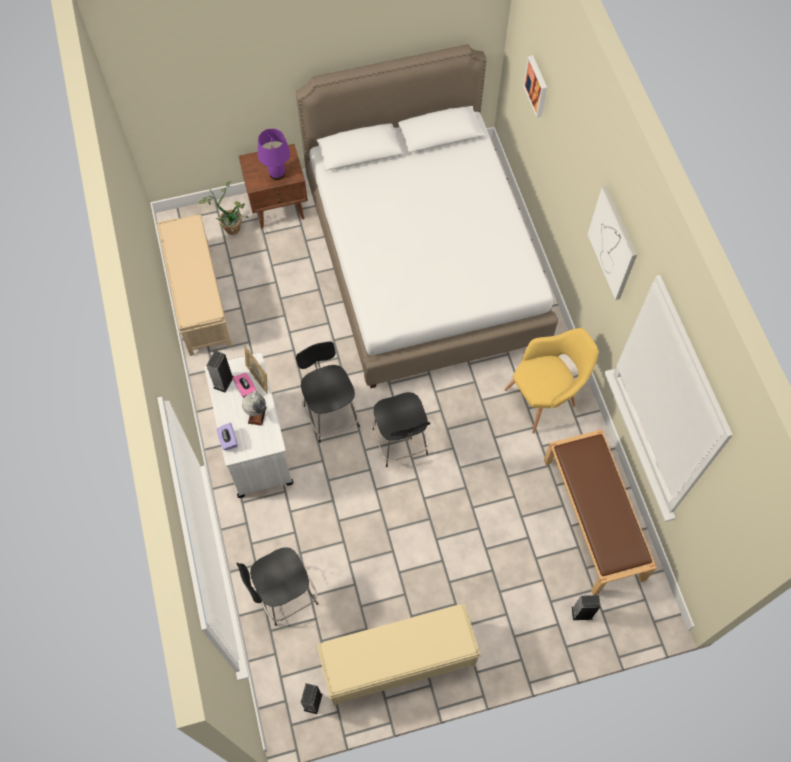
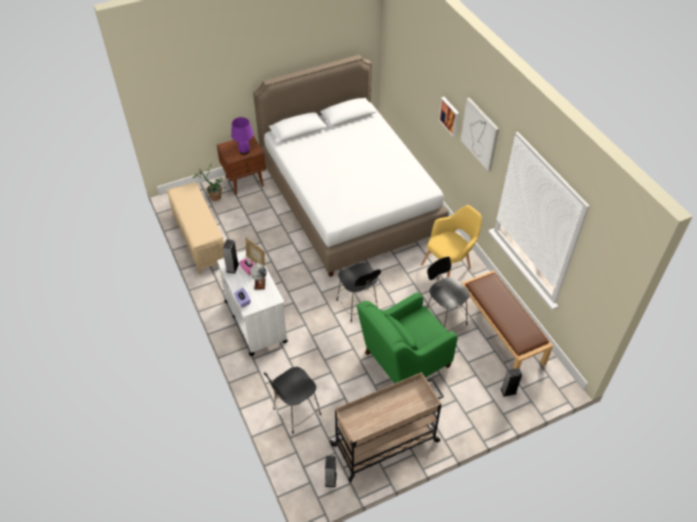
camera: 10 degrees left, 15 degrees down
(330, 414) = (305, 296): black chair -> black chair (444, 320)
(397, 662) = (386, 443): beige bench -> beige cart
(447, 541) = (404, 361): none -> green armchair
(537, 86) = (409, 66): picture -> picture (450, 116)

